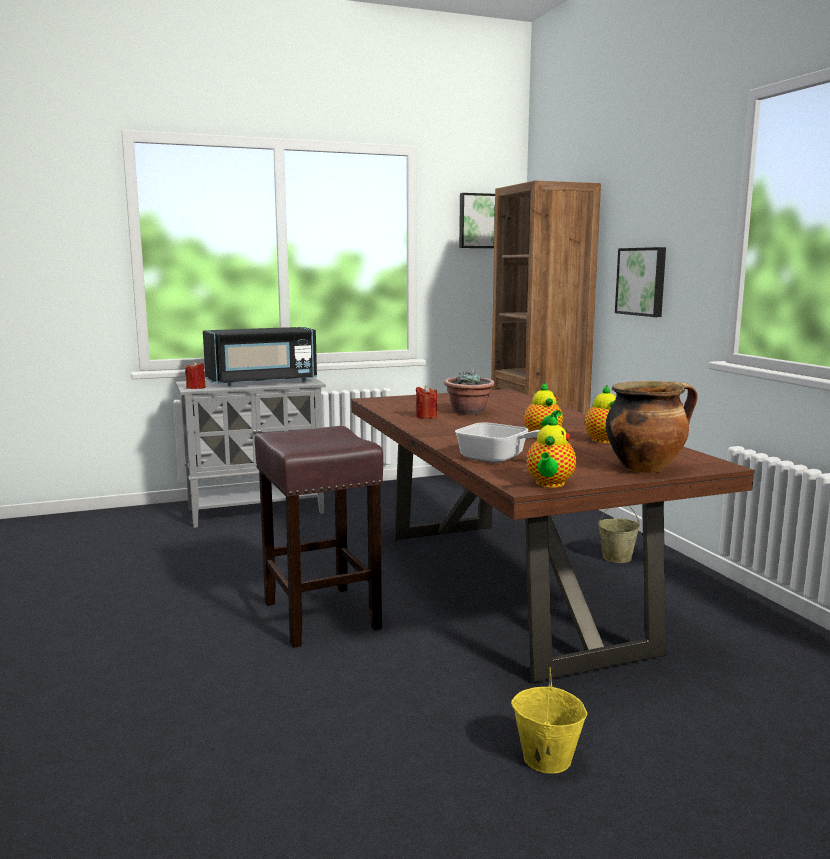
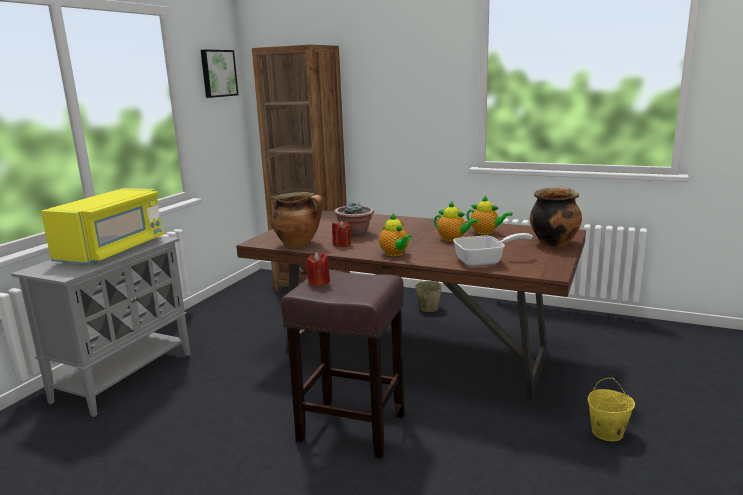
camera: 45 degrees left, 5 degrees up
(196, 388) = (67, 273): red candle -> red candle (318, 282)
(262, 382) = (113, 250): black microwave -> yellow microwave
(394, 408) = (299, 244): none -> cooking pot
(549, 484) = (555, 268): teapot -> teapot (395, 254)
(642, 281) = (392, 118): picture -> none

